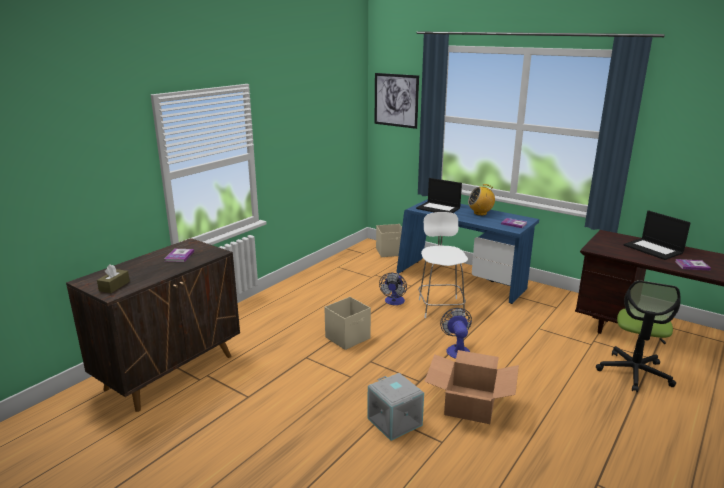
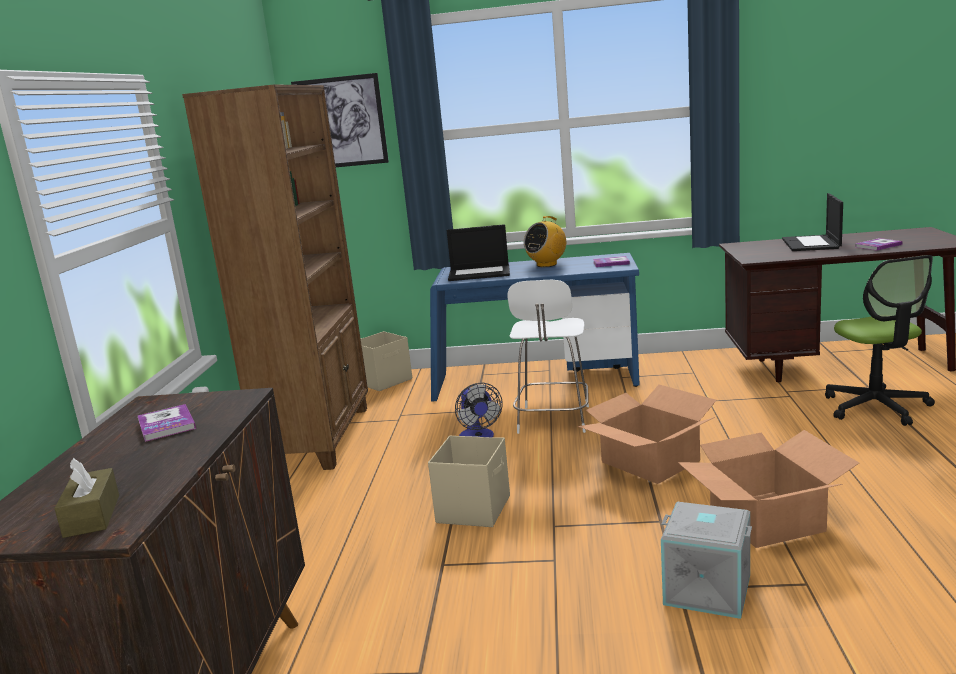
camera: 30 degrees left, 5 degrees down
(328, 273) = (319, 437): none -> brown bookcase
(440, 307) = (553, 421): white chair -> white chair turned 135 degrees counterclockwise
(456, 349) = (649, 462): fan -> cardboard box
(654, 249) = (811, 244): laptop -> laptop turned 75 degrees clockwise

